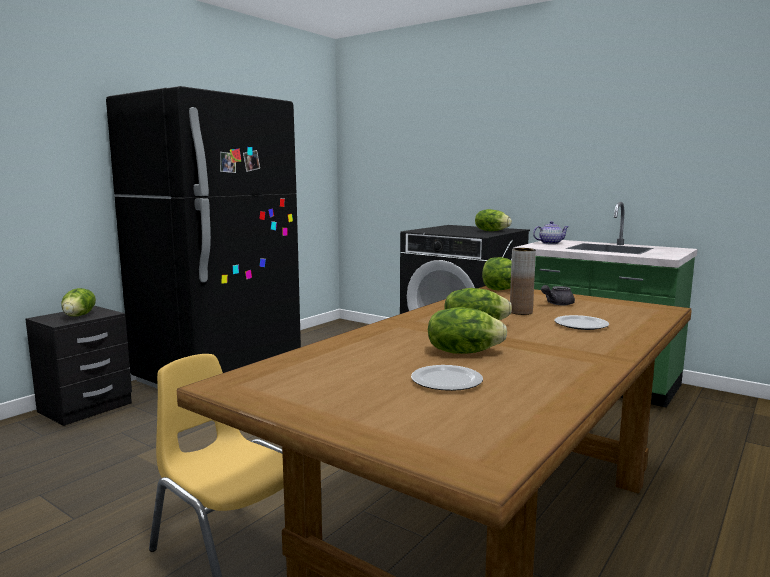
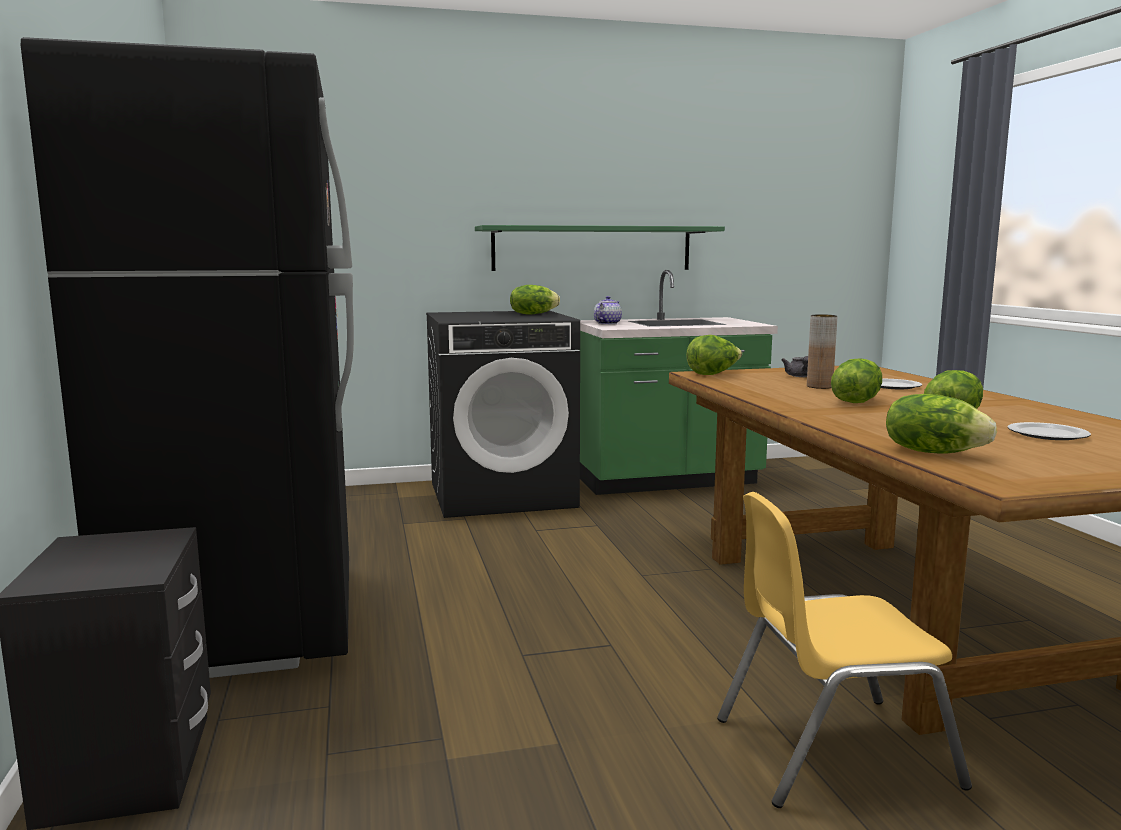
camera: 50 degrees left, 0 degrees up
(79, 315) = (119, 555): lettuce -> lettuce (933, 452)
(570, 182) = (592, 248): none -> green shelf

